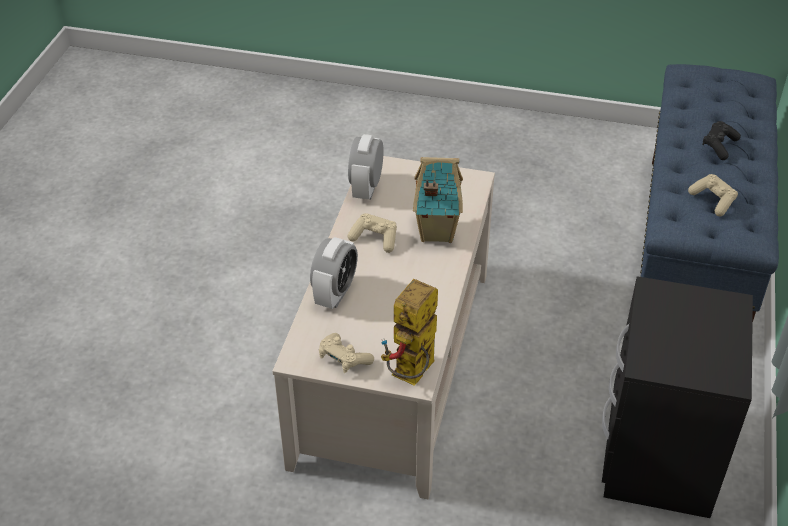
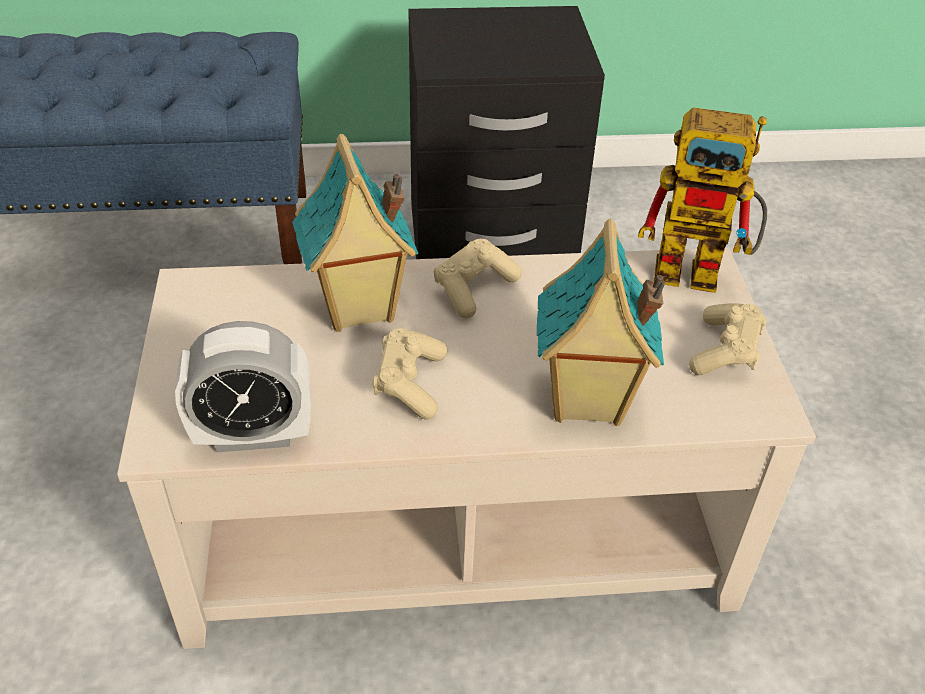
camera: 110 degrees left, 0 degrees up
(335, 294) = (586, 402): alarm clock -> toy house
(713, 201) = (196, 63): beige game controller -> beige game controller (473, 289)
(719, 146) = (60, 64): black game controller -> none

